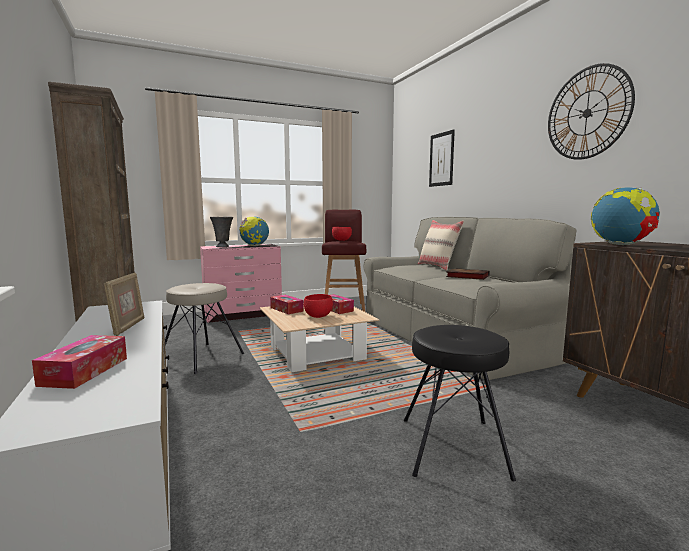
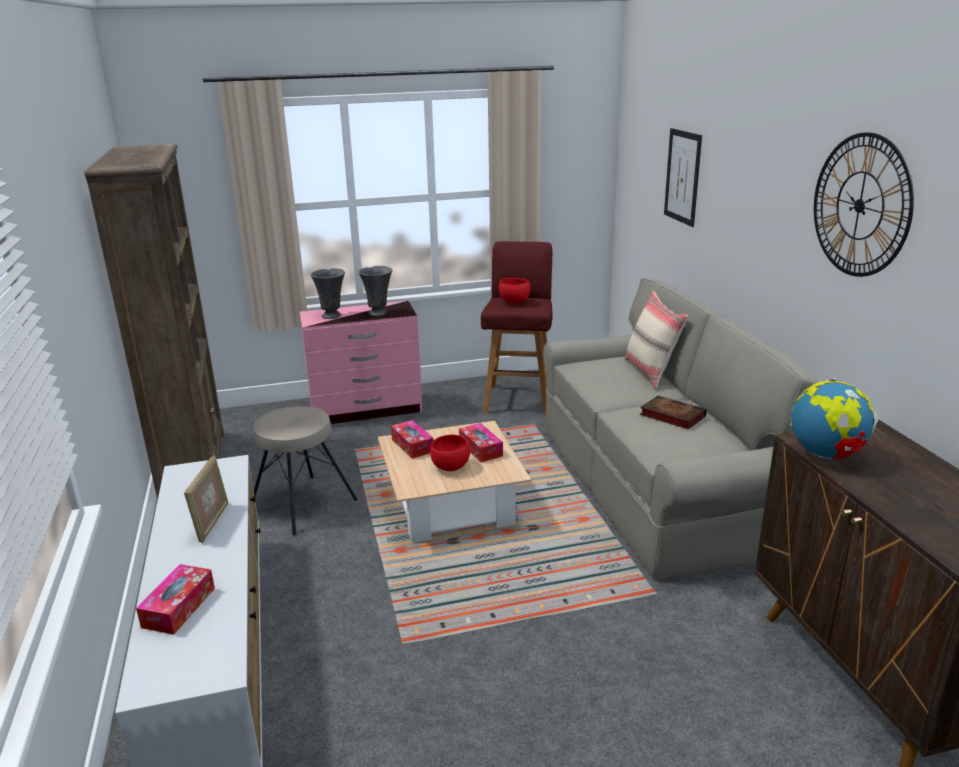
camera: 10 degrees right, 15 degrees up
(254, 246) = (378, 313): globe -> grey vase
(454, 446) = (567, 681): black stool -> none

